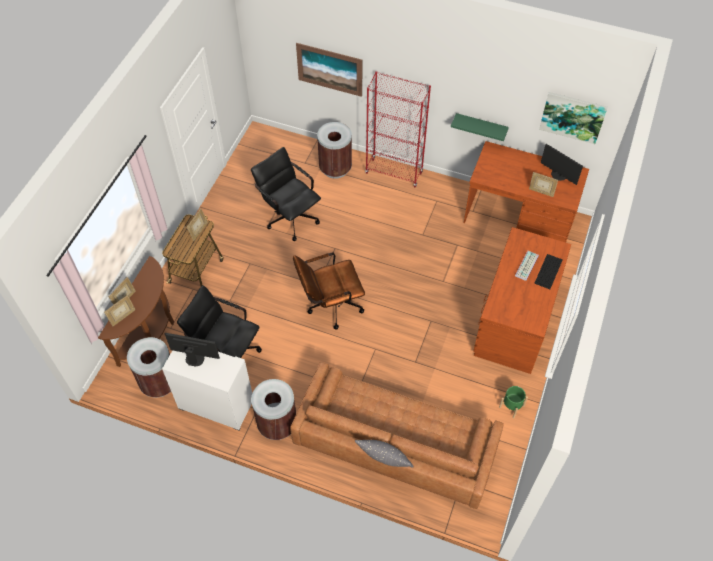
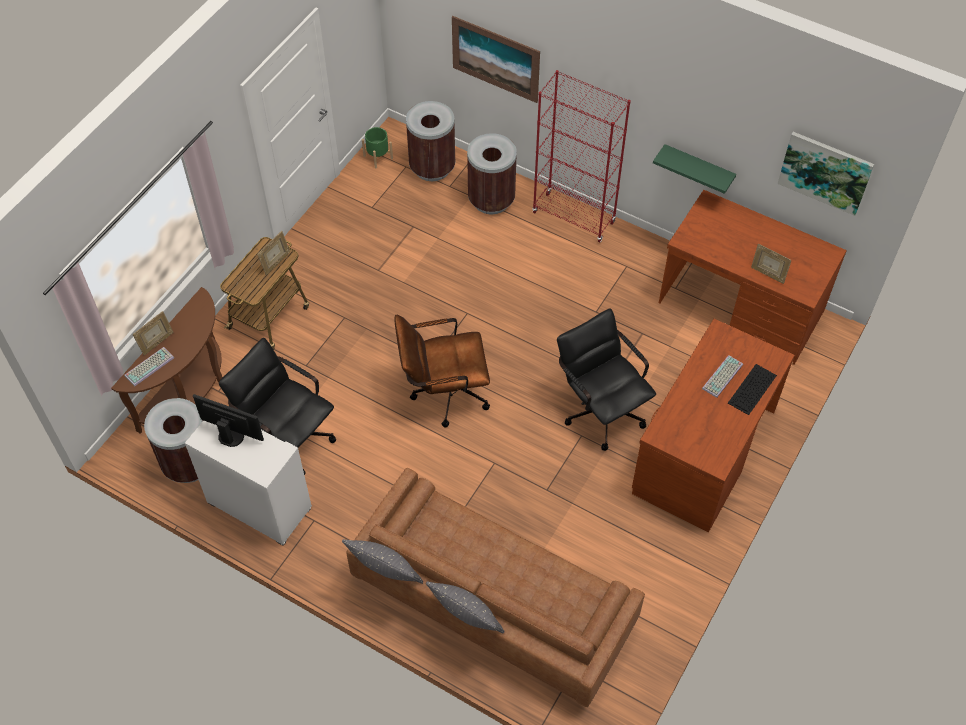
camera: 10 degrees right, 0 degrees up
(123, 317) = (149, 366): picture frame -> keyboard
(277, 424) = (337, 545): brown trash can -> brown trash can (432, 167)
(289, 216) = (413, 259): black office chair -> black office chair (600, 409)
(320, 436) = (384, 569): none -> grey pillow
(511, 406) = (670, 573): green planter -> green planter (378, 157)
(558, 175) = (799, 253): monitor -> none

